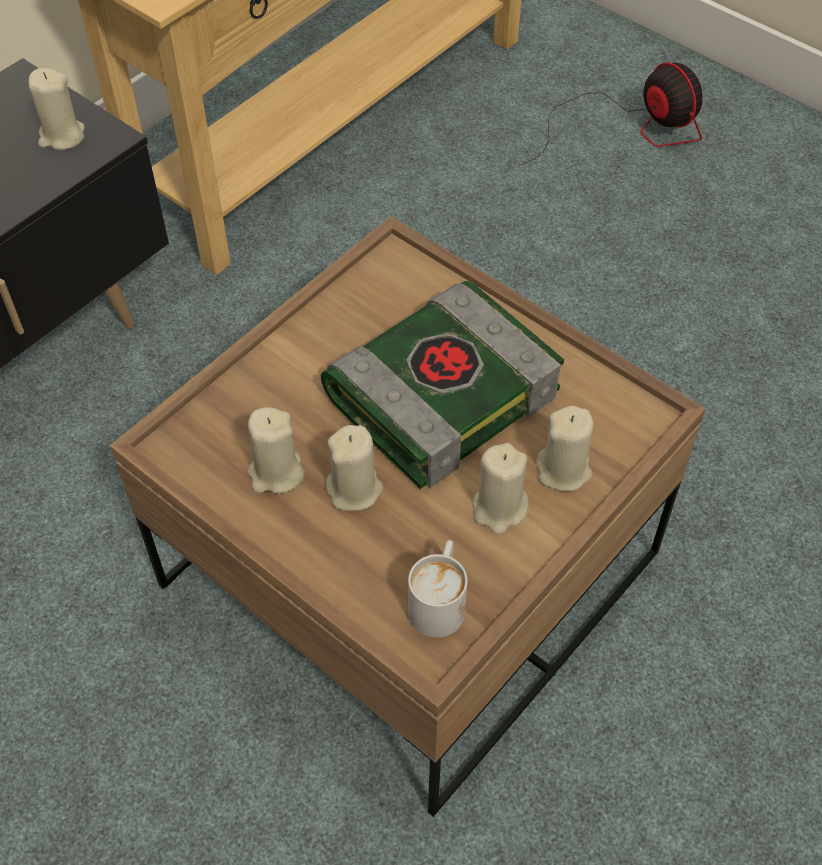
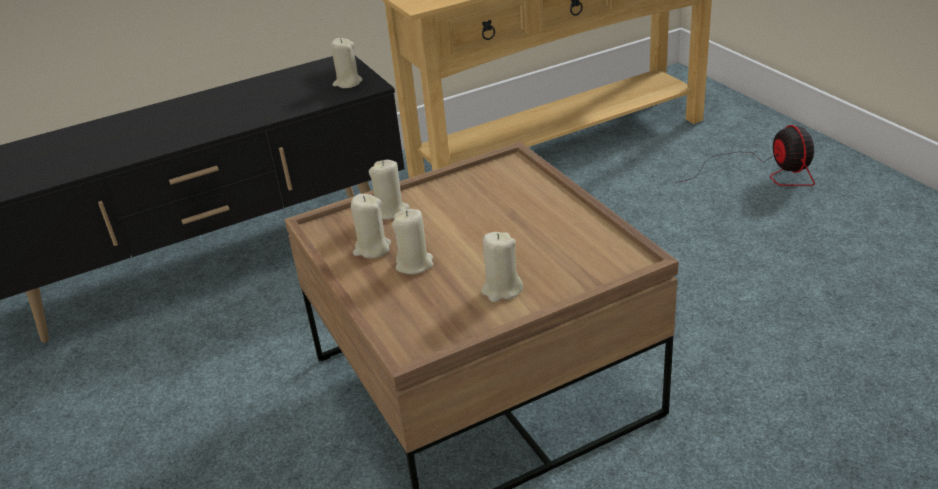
camera: 25 degrees right, 20 degrees down
(439, 600) = (432, 327): white mug -> none
(442, 392) = (501, 228): book -> none
(564, 470) = (558, 278): beige candle -> beige candle (391, 211)

